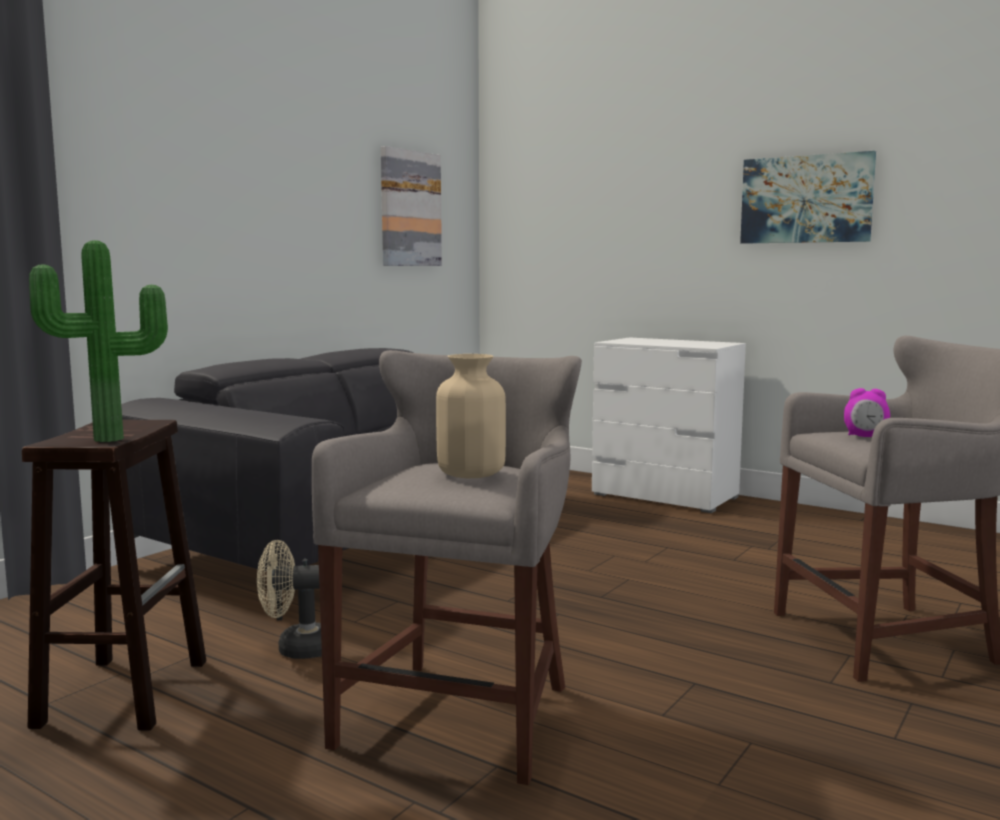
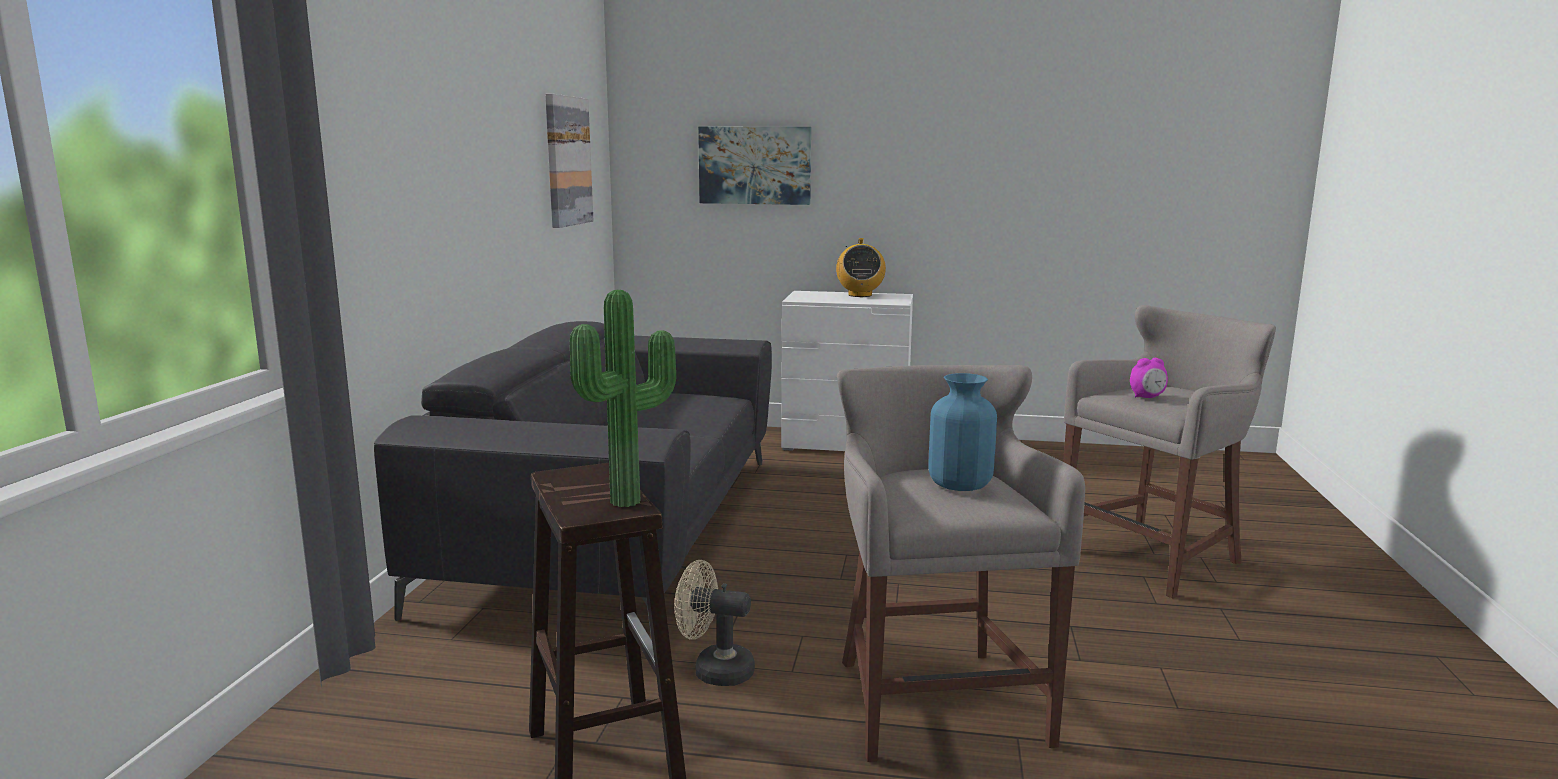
camera: 25 degrees left, 5 degrees up
(297, 649) = (714, 670): beige fan -> beige fan turned 45 degrees clockwise
(471, 474) = (959, 484): beige vase -> blue vase
(685, 341) = (860, 295): none -> radio
(806, 199) = (967, 161): picture -> picture (755, 165)

